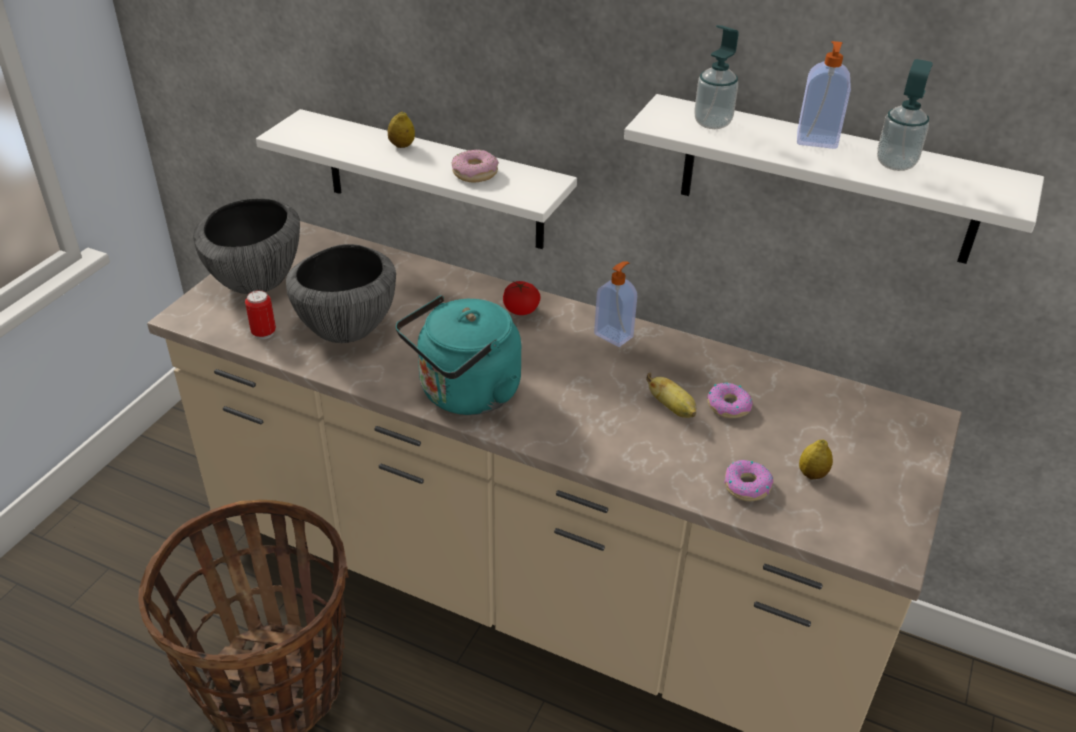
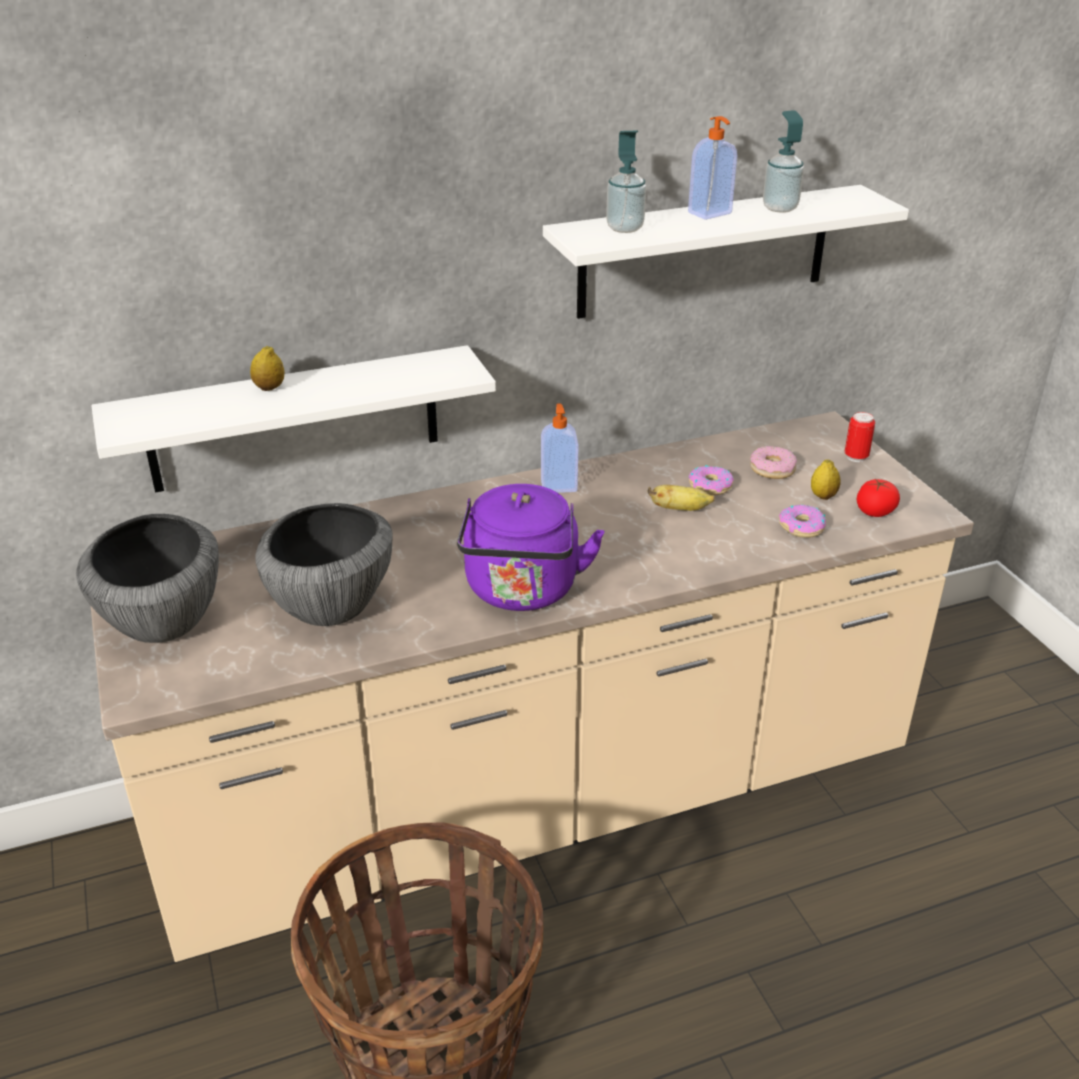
camera: 45 degrees left, 5 degrees down
(264, 333) = (255, 658): can -> can (856, 457)
(465, 394) = (522, 592): turquoise kettle -> purple kettle
(475, 173) = (380, 378): donut -> donut (772, 469)
(521, 310) = (458, 508): tomato -> tomato (875, 512)

